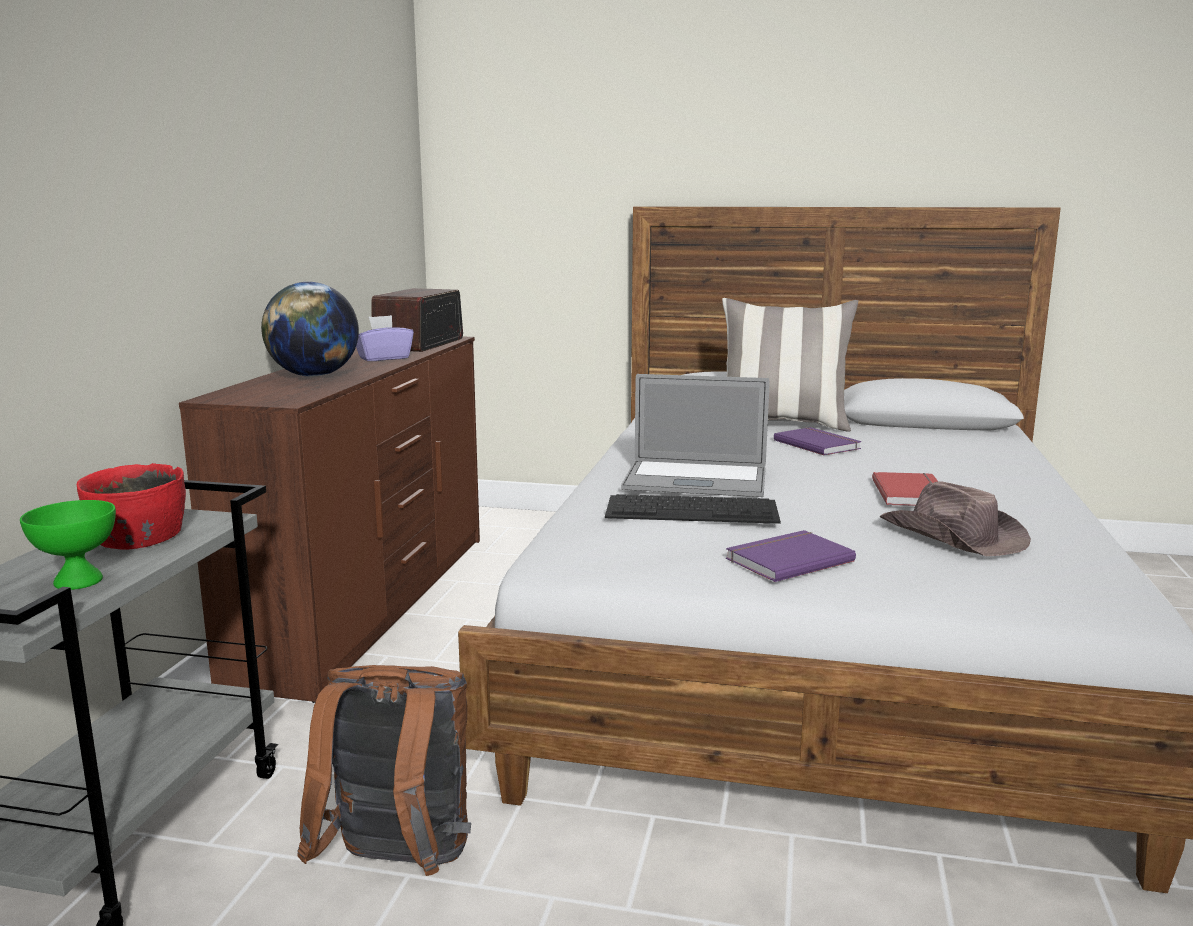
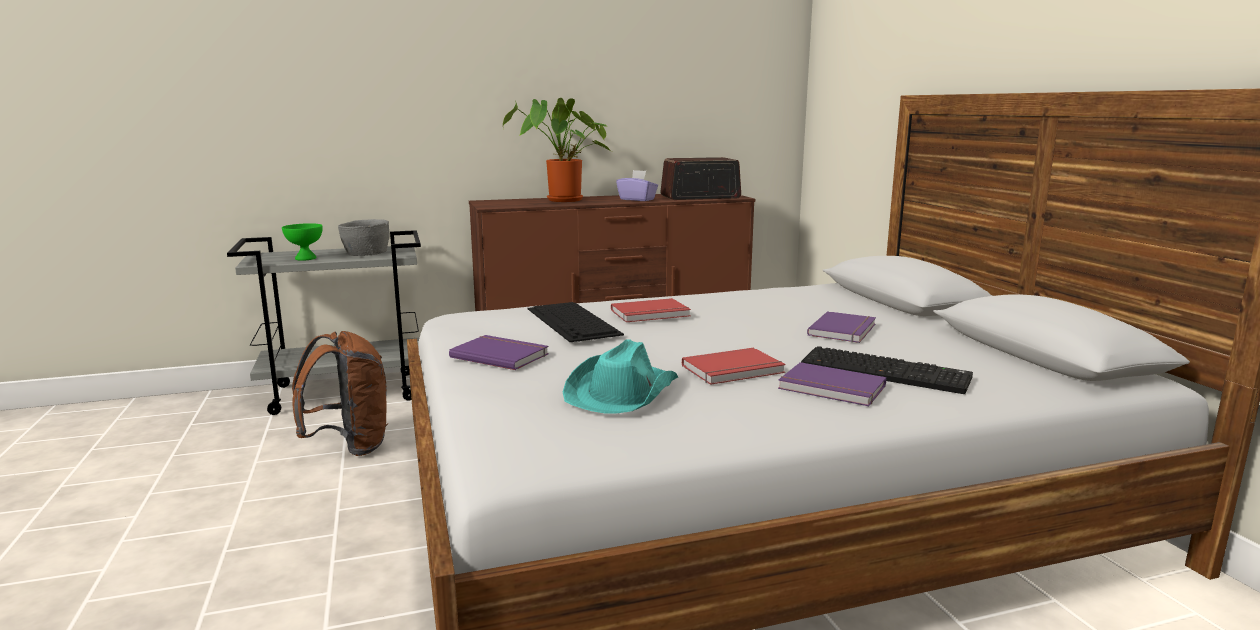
camera: 60 degrees right, 0 degrees up
(138, 537) = (366, 253): red bowl -> grey bowl
(314, 376) = (562, 200): globe -> potted plant
(695, 480) = (651, 314): laptop -> red book
(782, 424) = (895, 314): pillow -> none
(946, 460) = (886, 372): none -> keyboard
(952, 536) = (622, 392): brown hat -> turquoise hat
(980, 480) = (831, 388): none -> purple book

